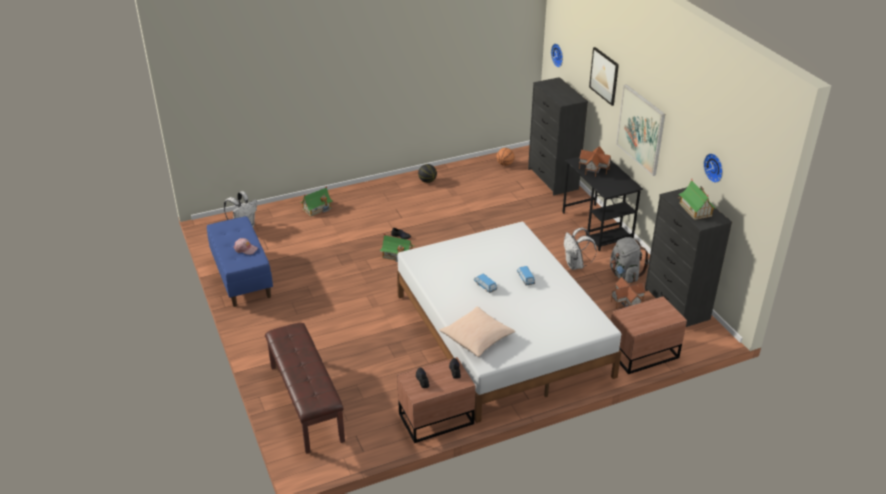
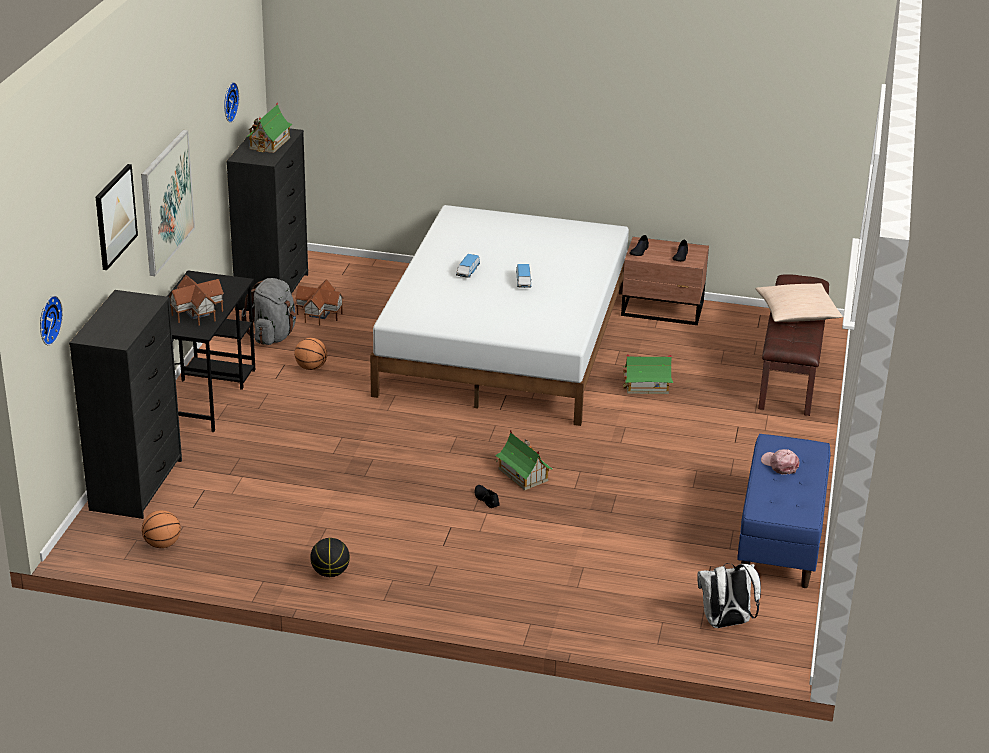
camera: 145 degrees left, 5 degrees down
(317, 208) = (571, 605): toy house -> toy house (646, 386)
(477, 338) = (593, 248): beige pillow -> beige pillow (797, 313)
(575, 265) = (311, 367): white backpack -> basketball
(641, 353) = (384, 274): brown nightstand -> none

